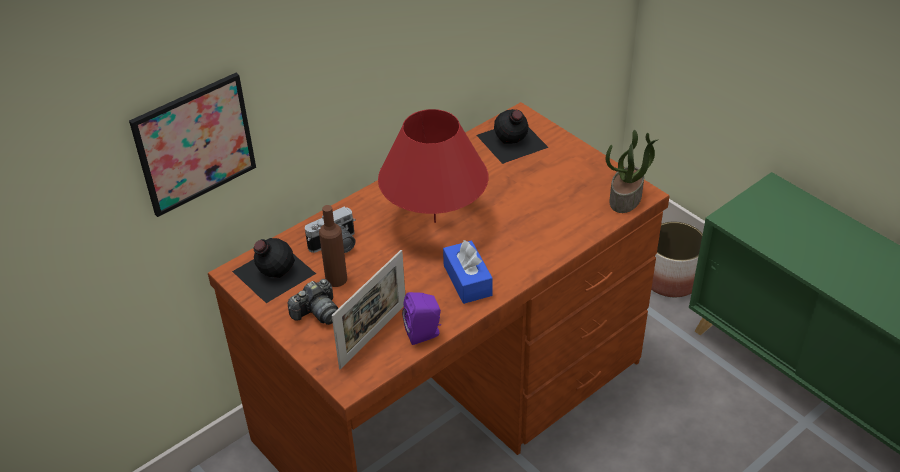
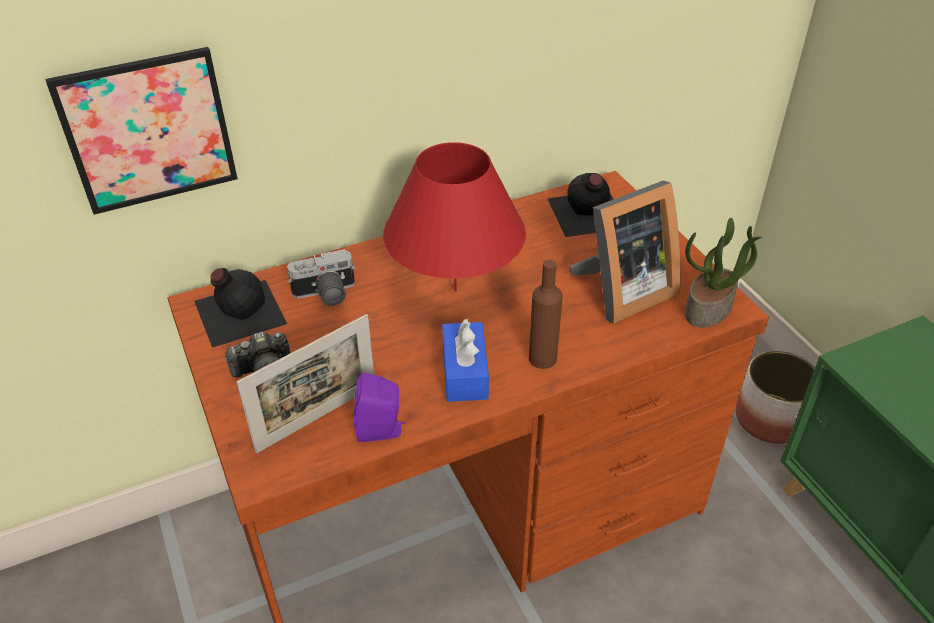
camera: 15 degrees right, 0 degrees up
(336, 279) = (307, 336): brown bottle -> brown bottle (542, 358)
(559, 198) = (621, 292): none -> picture frame

